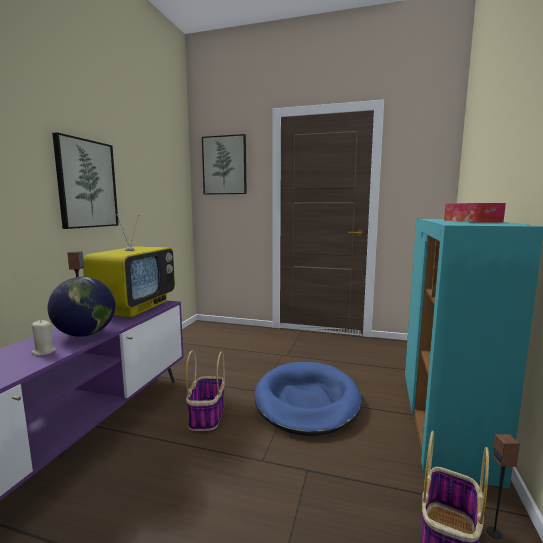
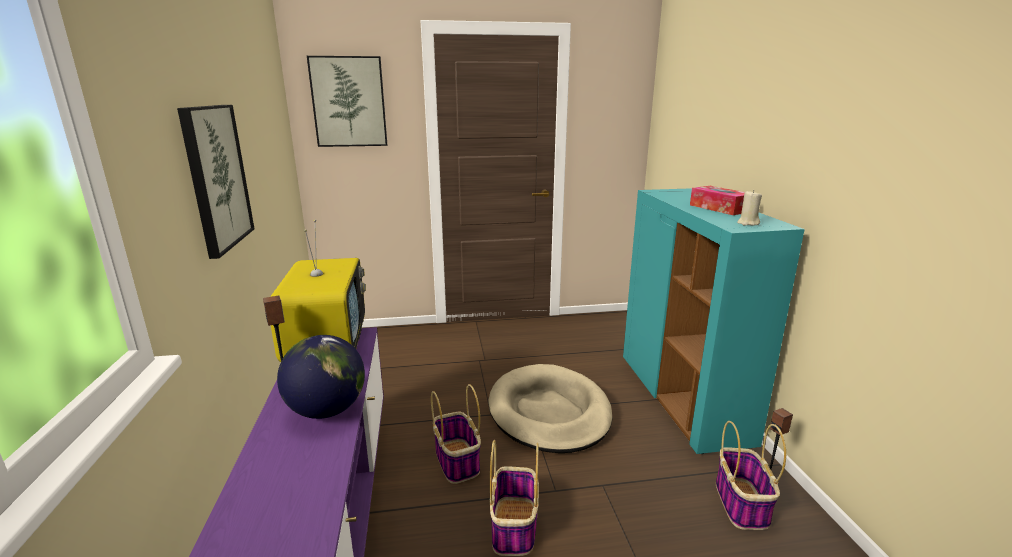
camera: 25 degrees left, 10 degrees up
(44, 352) = (312, 451): beige candle -> beige candle (747, 223)
(205, 477) = (514, 527): none -> basket
(306, 401) = (549, 412): blue dog bed -> beige dog bed

